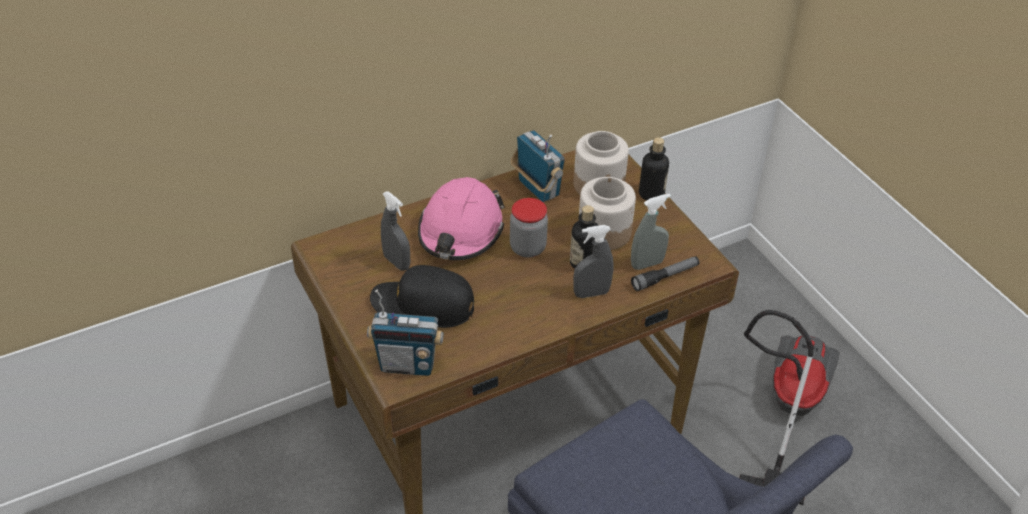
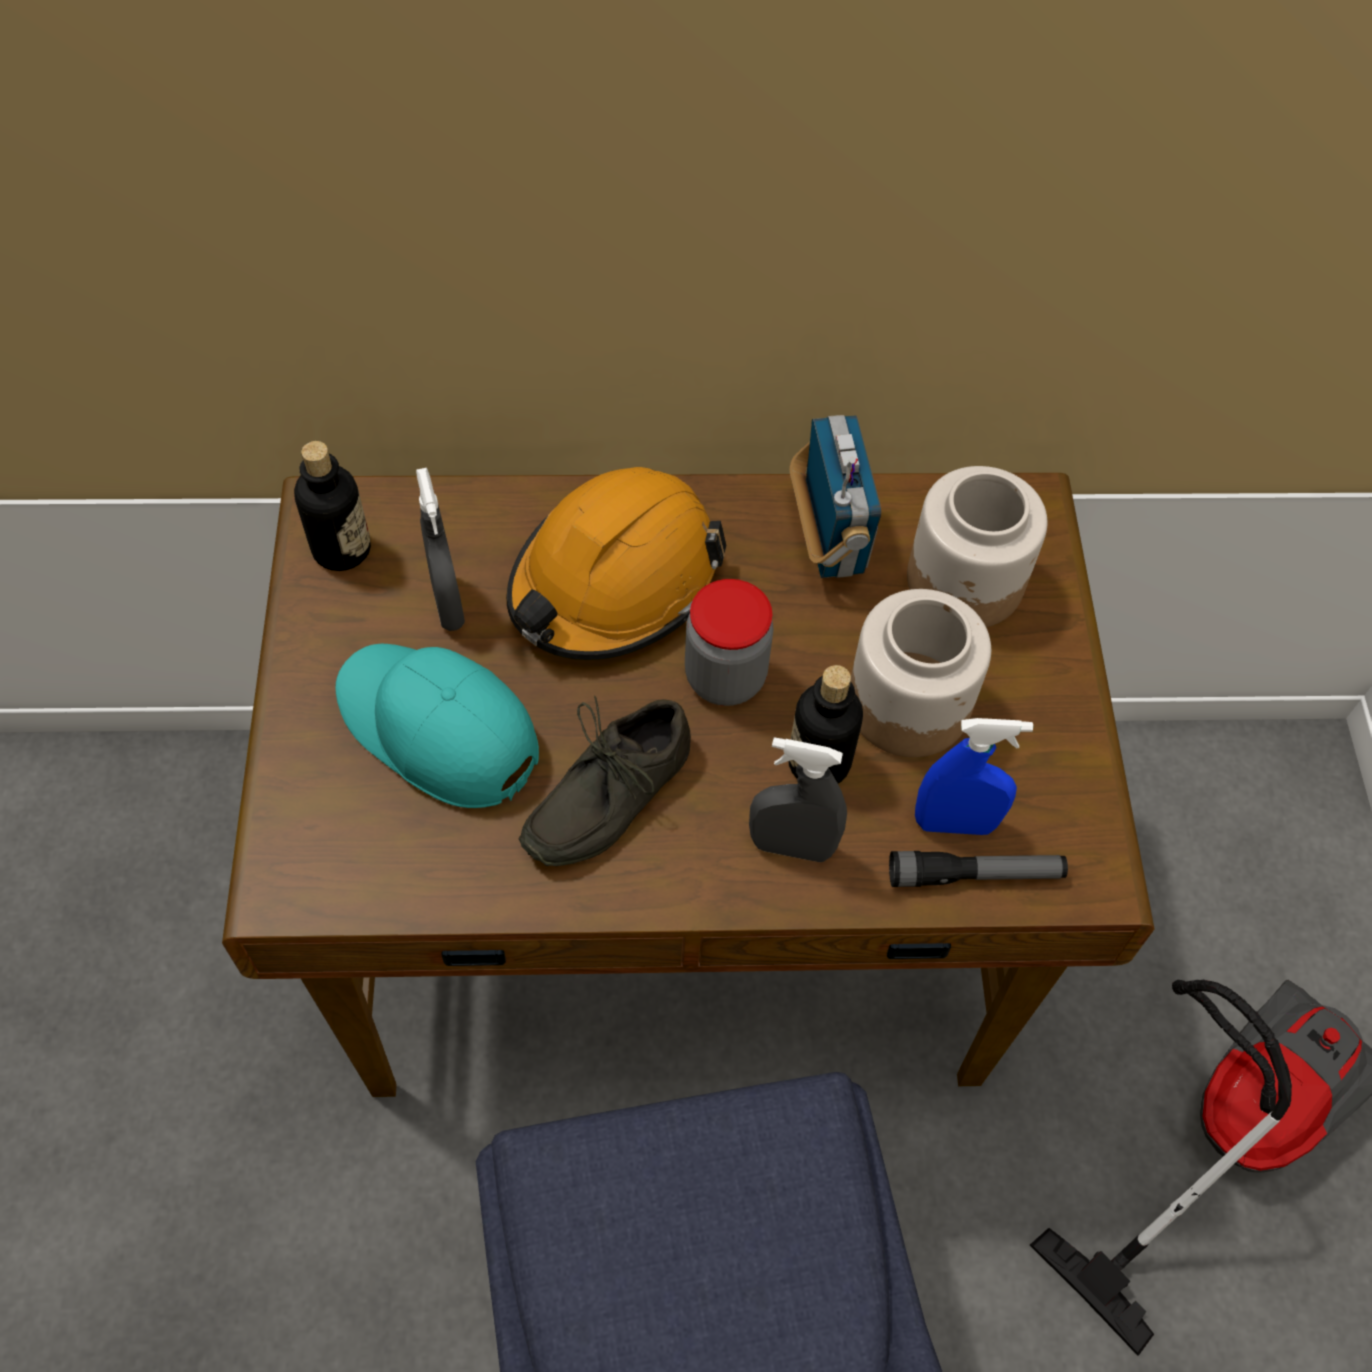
camera: 25 degrees right, 15 degrees up
(407, 365) = (325, 857): radio -> none
(423, 305) = (437, 728): black cap -> turquoise cap
(460, 231) = (614, 581): pink hard hat -> orange hard hat
(506, 303) = (602, 794): none -> grey shoe
(647, 264) = (955, 823): grey spray bottle -> blue spray bottle
(651, 194) = (1067, 648): bottle -> bottle (341, 549)

